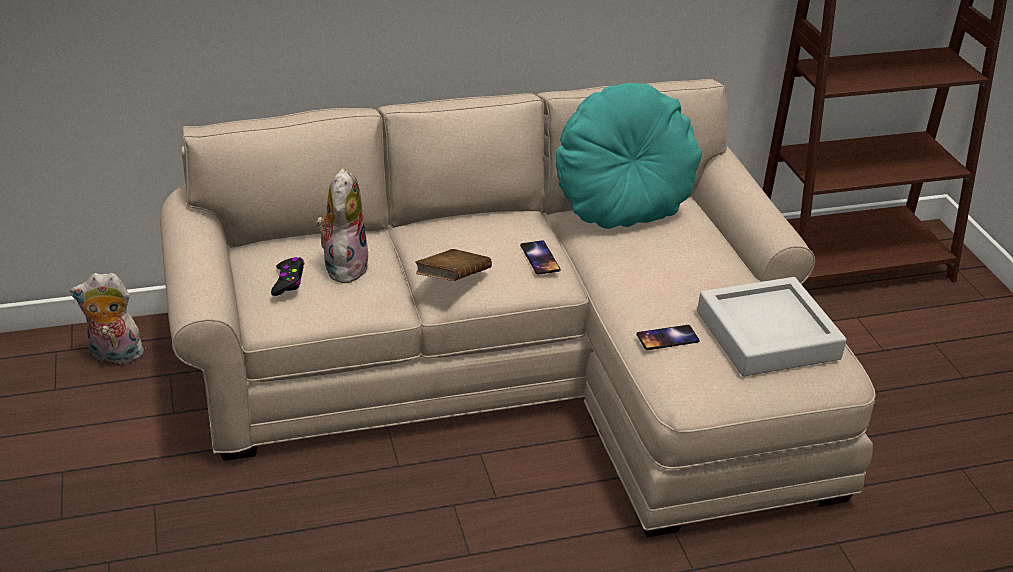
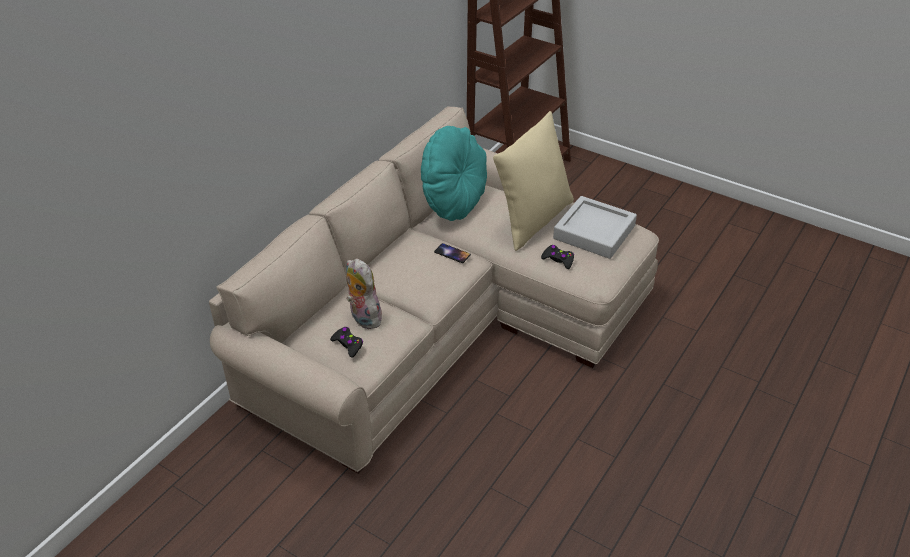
camera: 40 degrees left, 5 degrees up
(114, 356) = (213, 463): plush toy -> none
(453, 280) = (428, 291): brown book -> none
(667, 338) = (558, 260): phone -> black game controller
(700, 278) = (532, 220): none -> beige pillow

